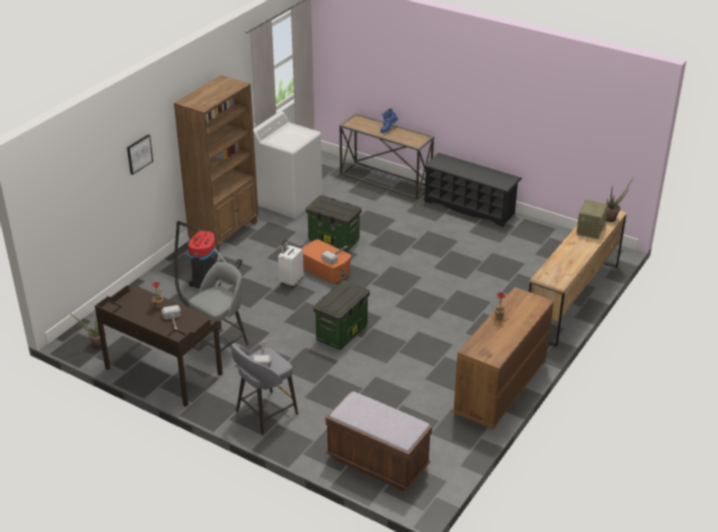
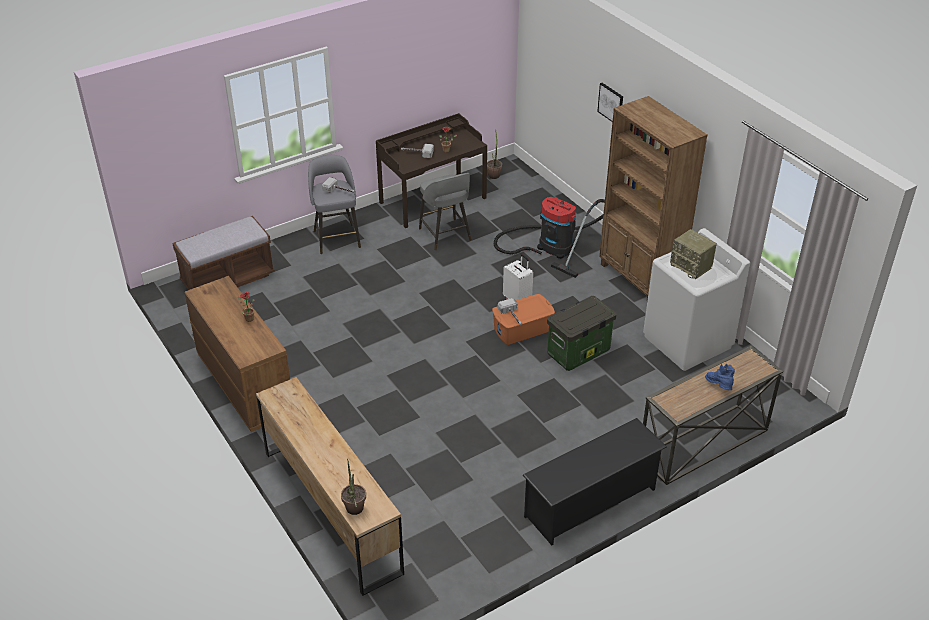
camera: 115 degrees right, 5 degrees up
(342, 333) = (407, 309): storage box -> none
(590, 230) = (346, 474): radio -> radio (691, 266)

